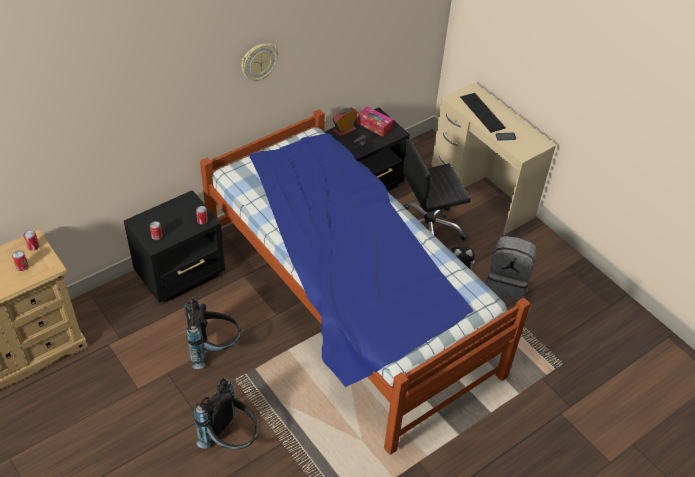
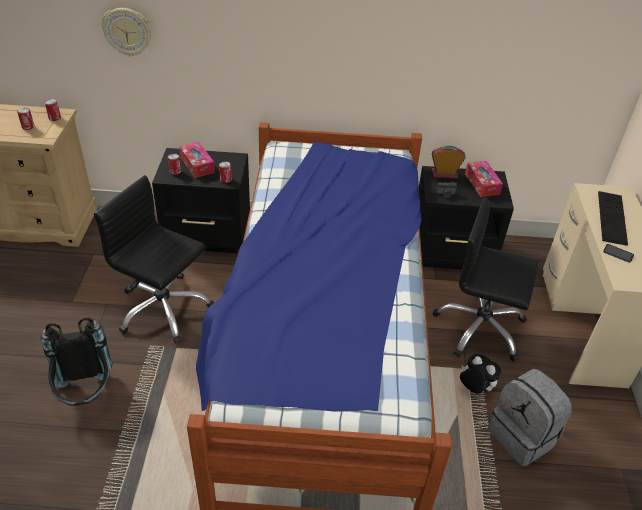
camera: 40 degrees right, 5 degrees down
(166, 221) = (197, 165): none -> tissue box
(214, 349) = (163, 309): black backpack -> black office chair
(258, 62) = (350, 34): wall clock -> wall clock (127, 31)

